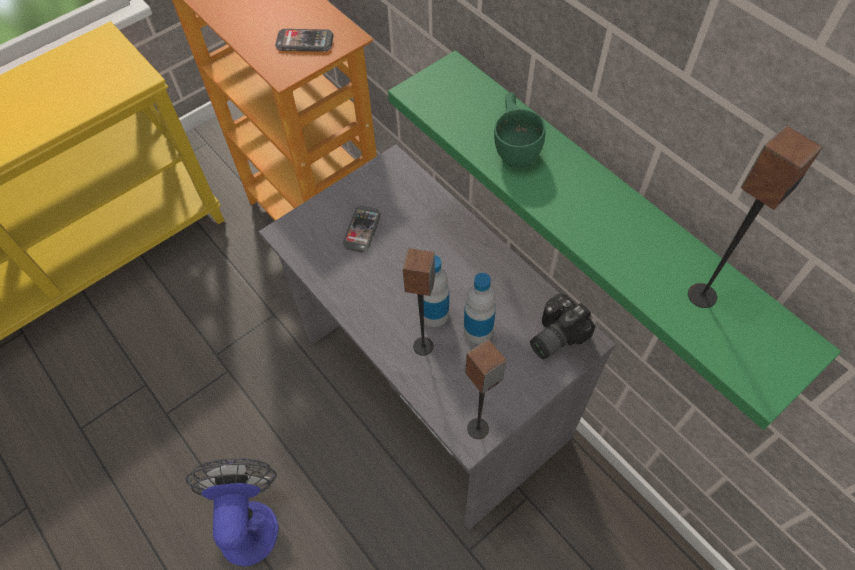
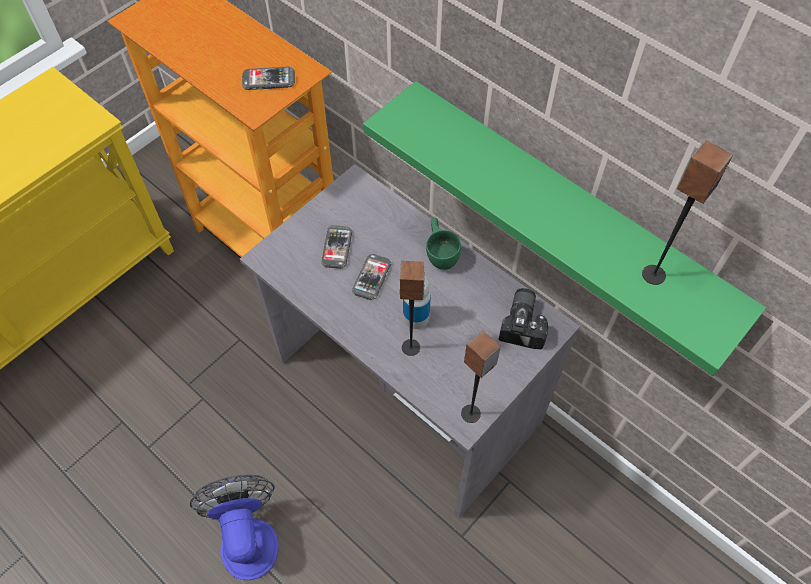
camera: 10 degrees left, 0 degrees up
(393, 265) = (372, 277): none -> phone
(478, 330) = (457, 327): bottle -> none
(516, 147) = (483, 164): green cup -> green cup (441, 253)
(553, 335) = (525, 324): camera -> camera turned 150 degrees clockwise

